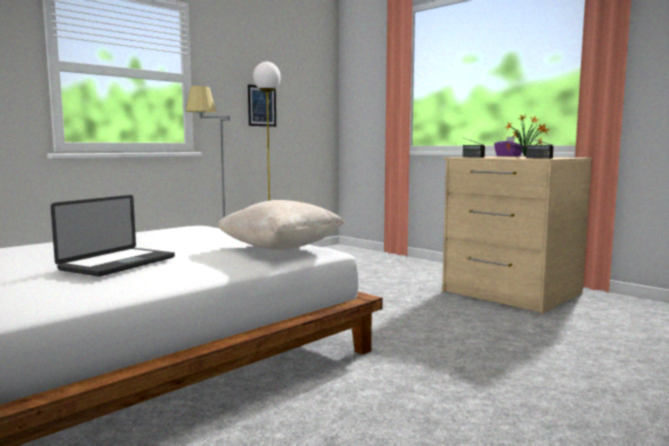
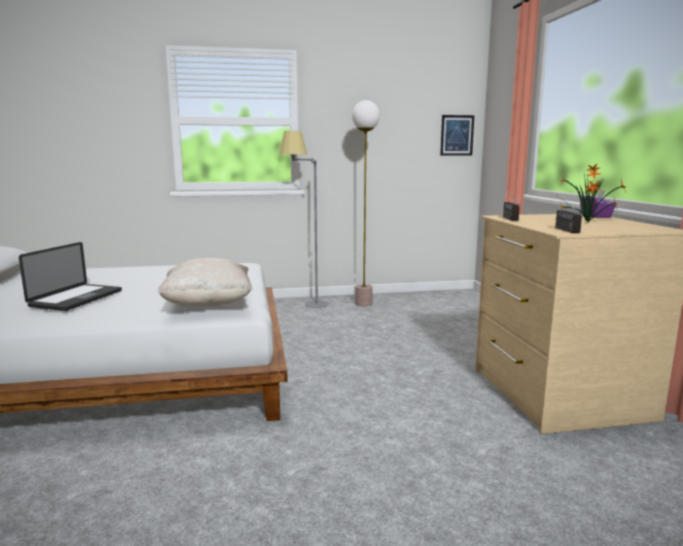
camera: 35 degrees right, 5 degrees up
(118, 263) = (76, 298): laptop -> laptop turned 45 degrees counterclockwise
(262, 106) = (378, 143): picture -> picture (457, 135)

